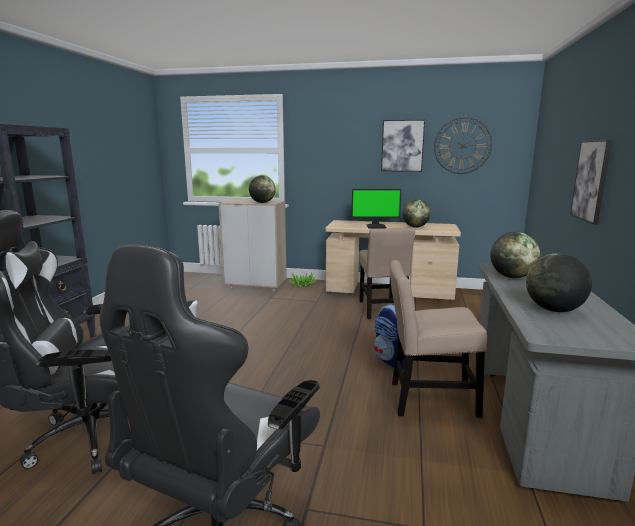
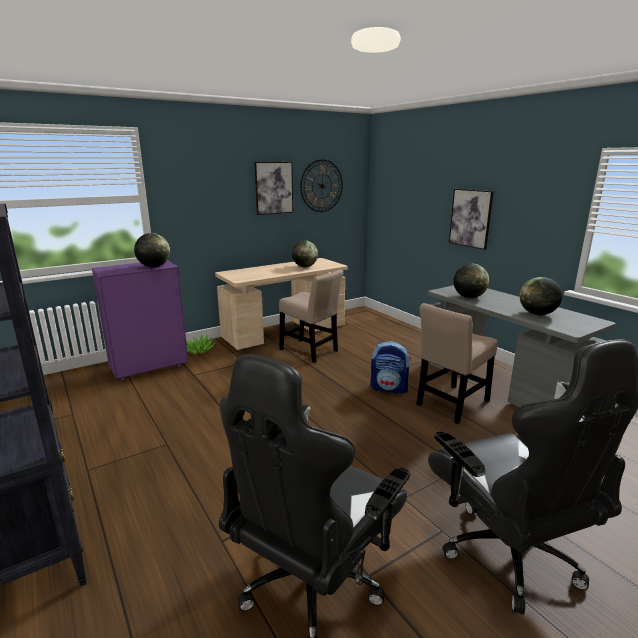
camera: 45 degrees left, 5 degrees up
(256, 285) = (150, 367): beige cabinet -> purple cabinet
(376, 226) = (274, 272): monitor -> none

